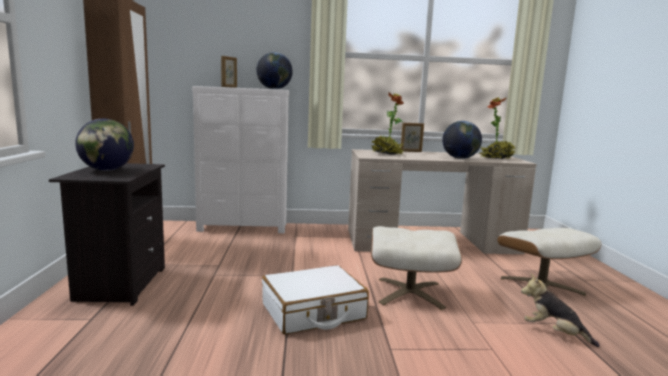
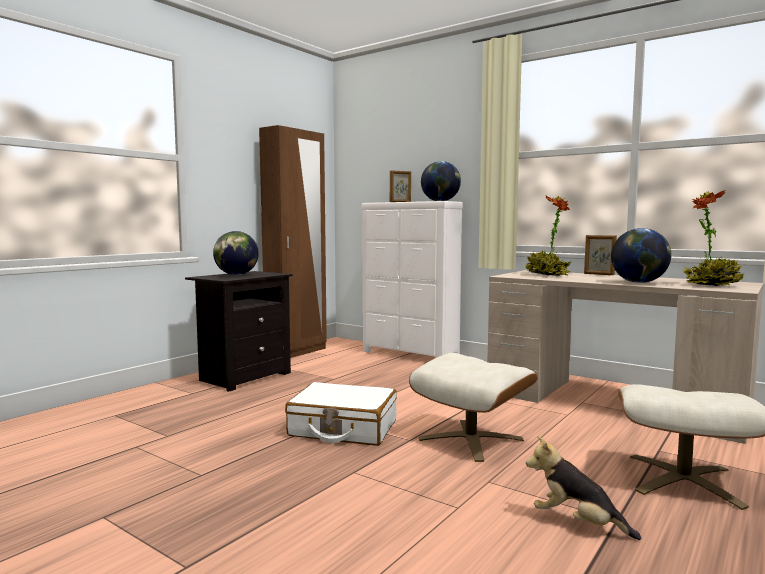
camera: 40 degrees right, 5 degrees down
(554, 333) = (577, 523): plush toy -> plush toy turned 45 degrees counterclockwise

